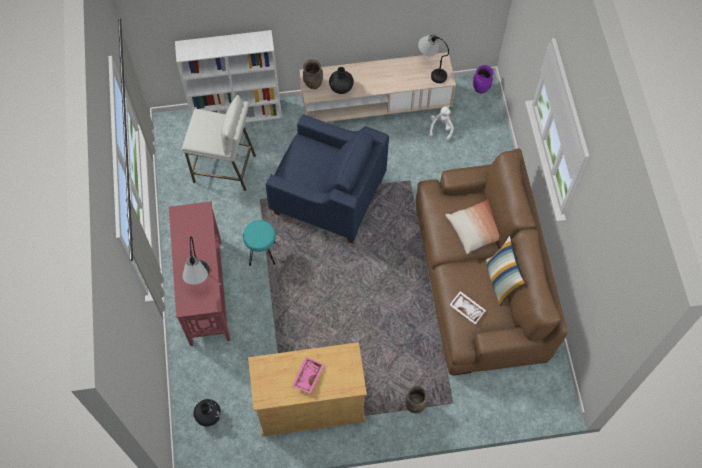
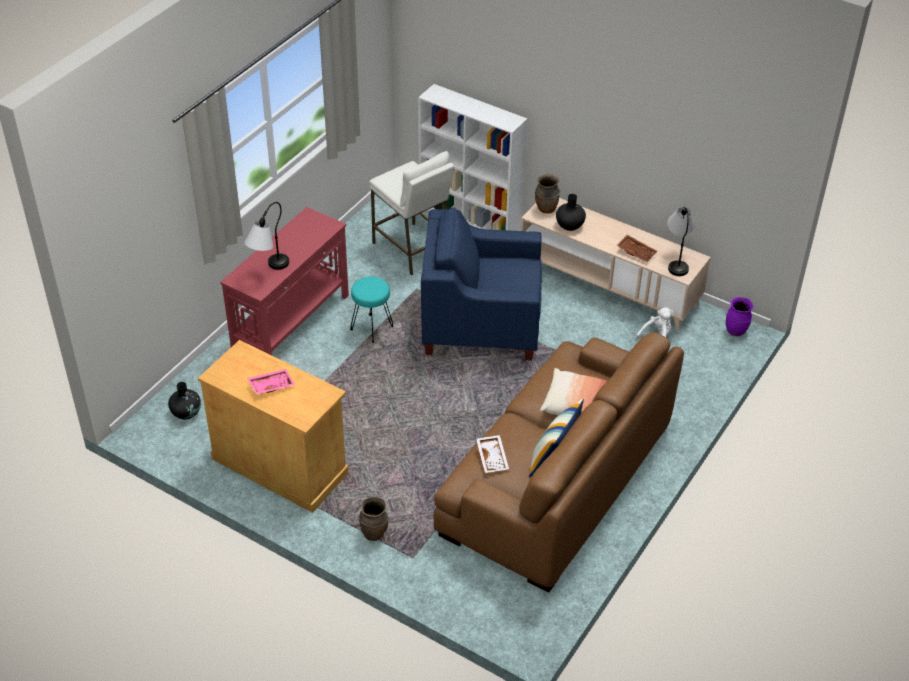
camera: 40 degrees right, 20 degrees down
(328, 197) = (481, 324): blue armchair -> blue armchair turned 120 degrees clockwise
(402, 80) = (636, 252): none -> brown tray

